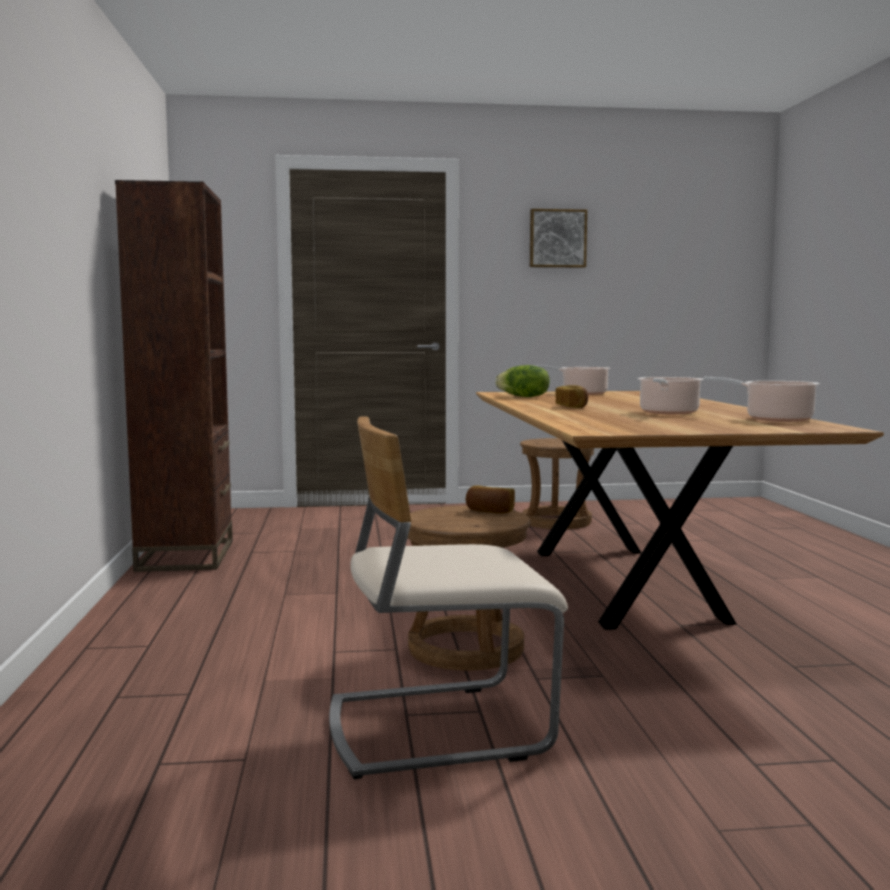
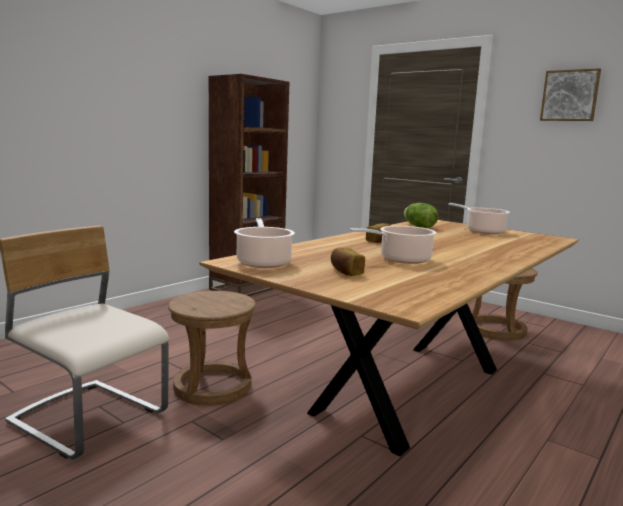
camera: 45 degrees right, 5 degrees up
(490, 511) = (237, 303): bread -> bread (345, 272)
(774, 419) = (433, 284): cooking pot -> cooking pot (263, 262)

